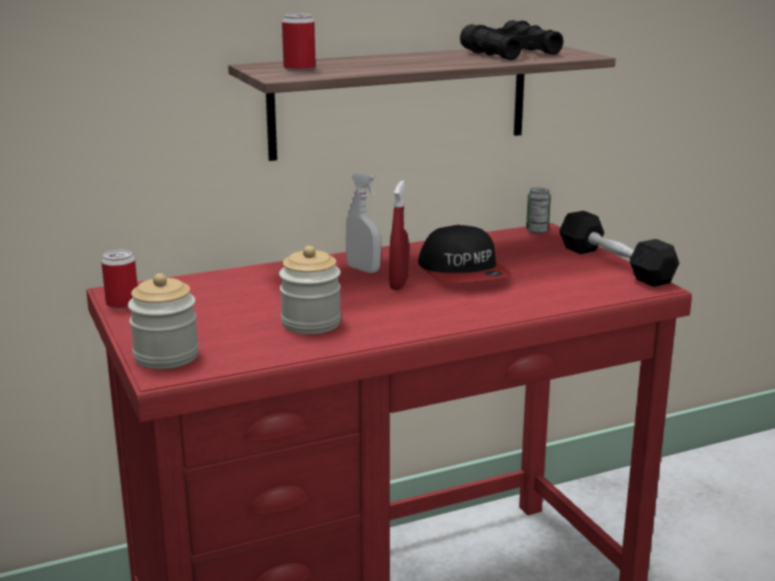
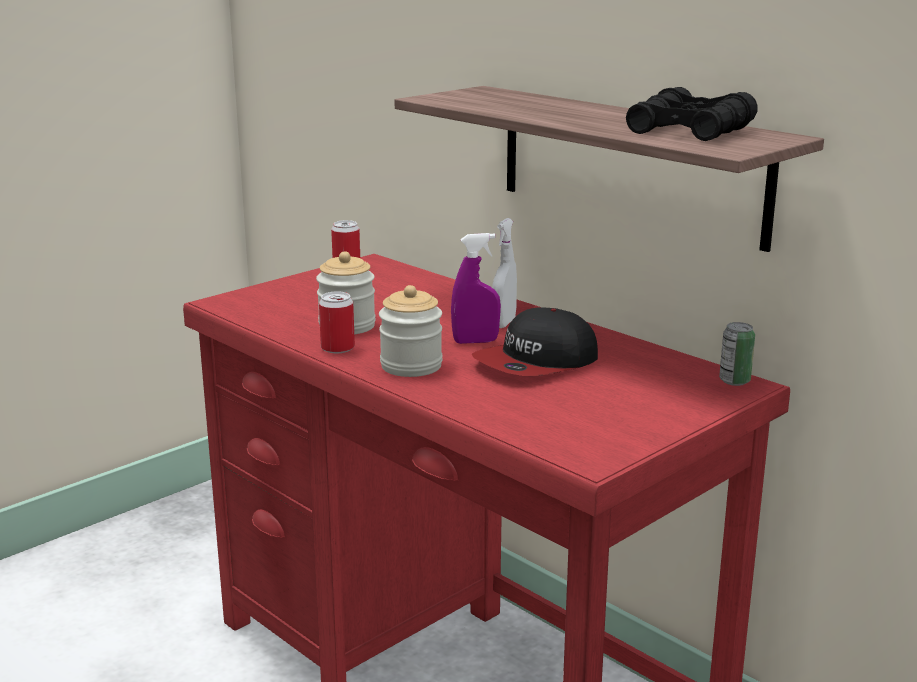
camera: 70 degrees right, 0 degrees up
(166, 356) = (250, 297): jar -> jar (411, 366)
(299, 69) = (477, 97): can -> can (337, 348)
(399, 284) = (475, 341): red spray bottle -> purple spray bottle
(614, 264) = (652, 433): black dumbbell -> none

